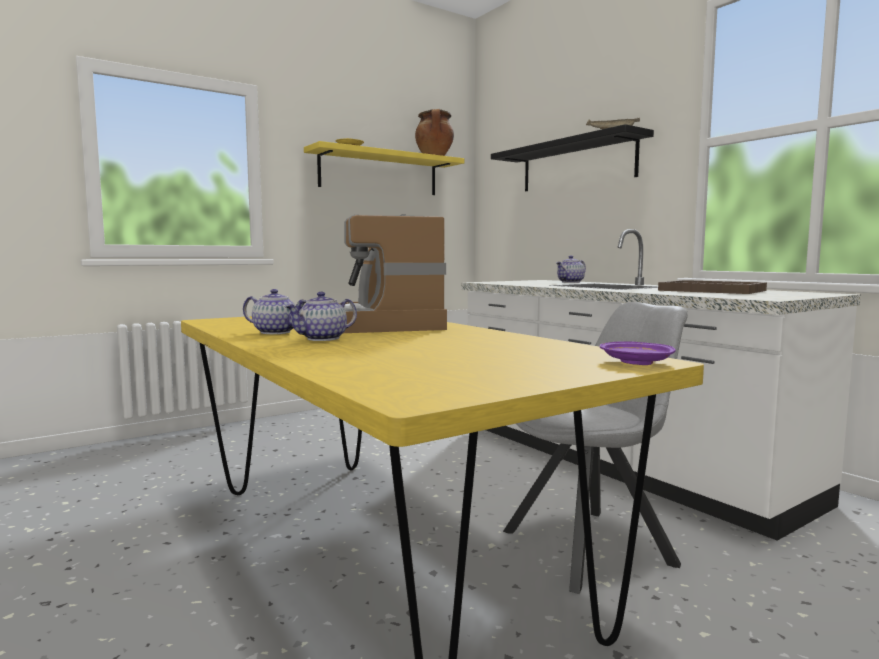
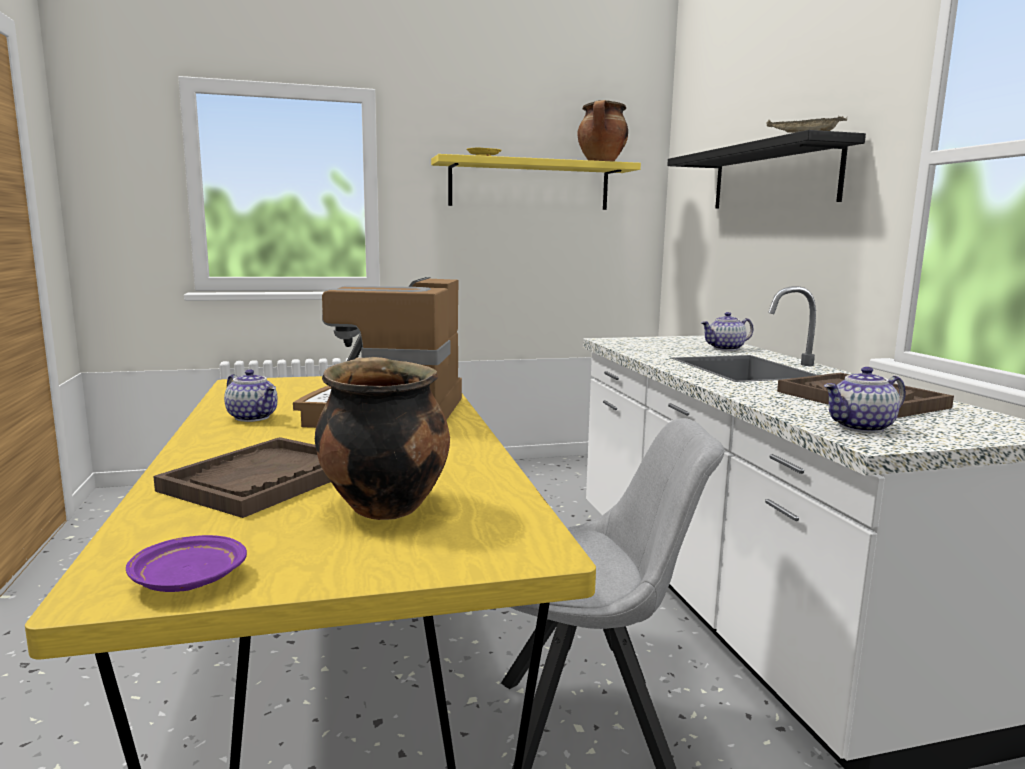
camera: 20 degrees right, 5 degrees up
(323, 339) = (270, 438): teapot -> teapot (861, 428)
(378, 353) = (263, 480): none -> brown tray
(503, 355) = (383, 506): none -> cooking pot
(635, 362) = (506, 551): purple plate -> purple plate (187, 580)

